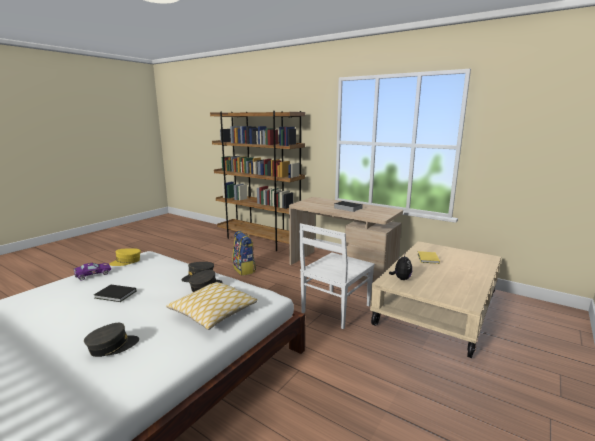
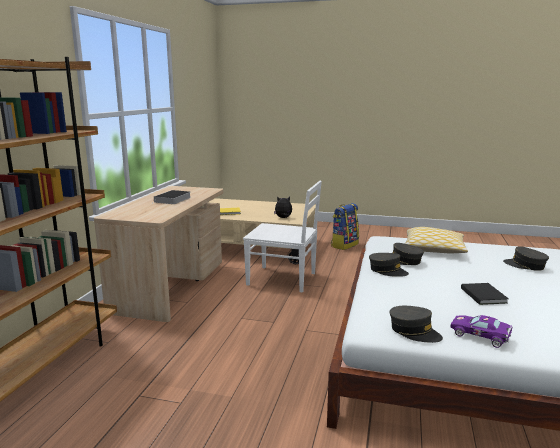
camera: 110 degrees left, 0 degrees up
(126, 261) = (414, 331): yellow cap -> grey cap
(244, 270) = (204, 354): backpack -> backpack (344, 245)

